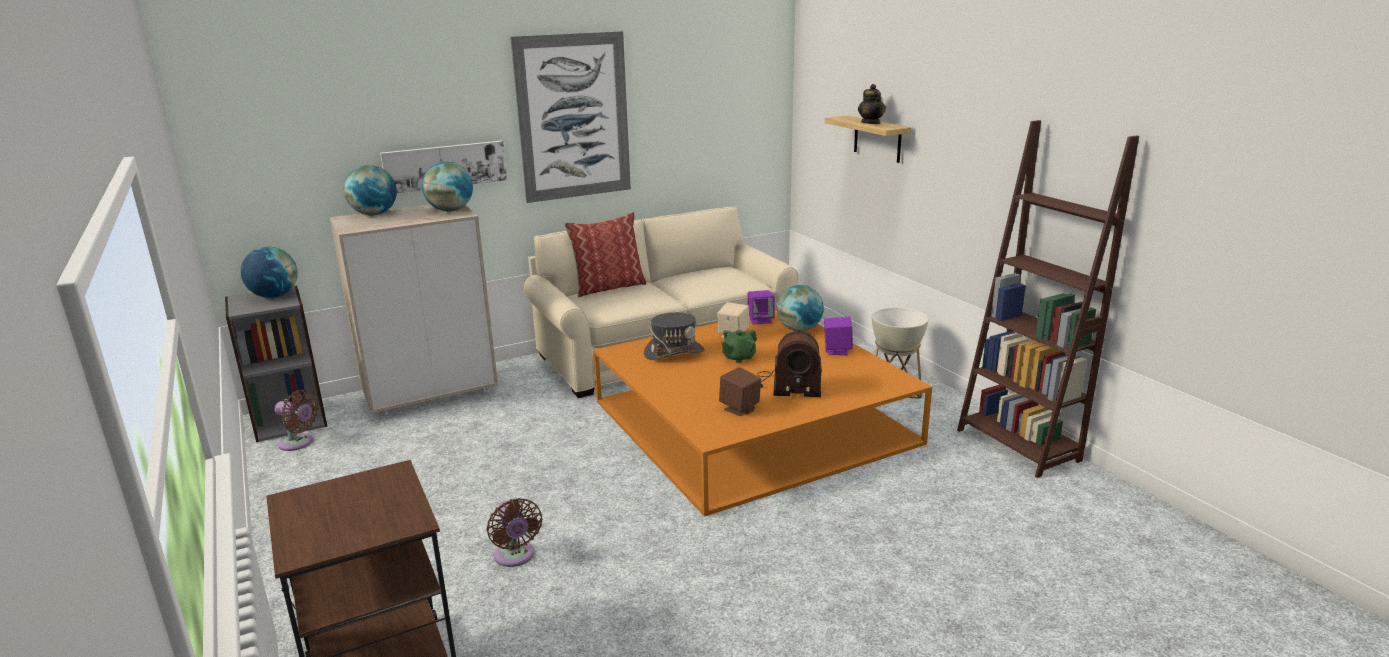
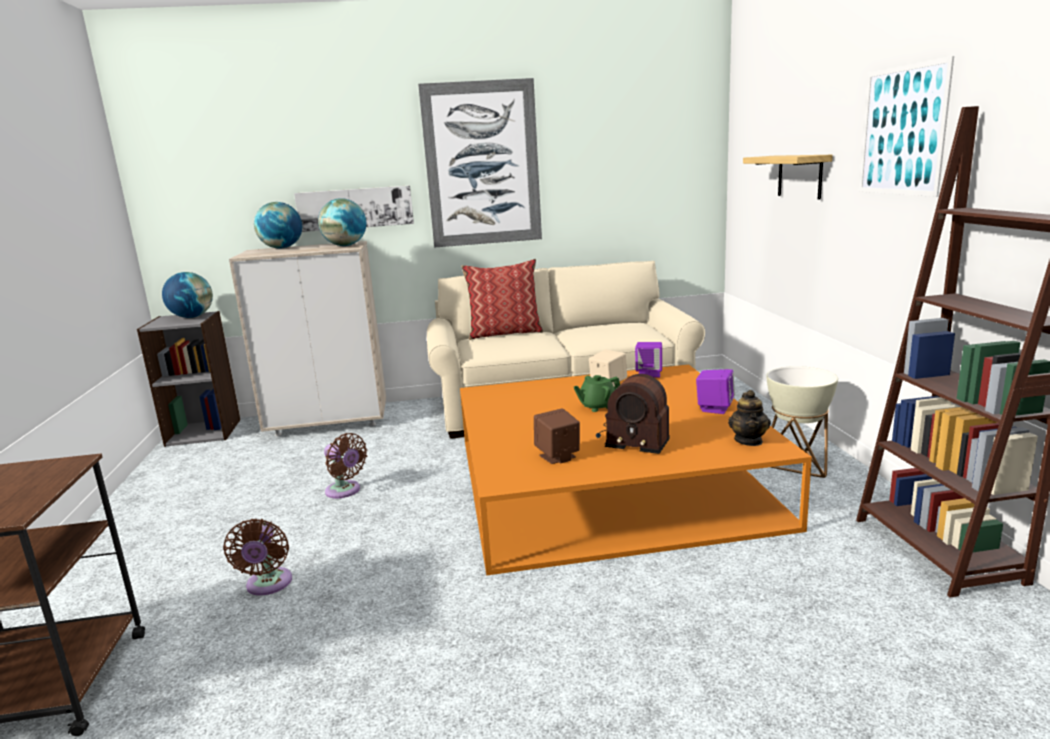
camera: 20 degrees right, 5 degrees down
(299, 443) = (192, 451): brown fan -> brown fan (345, 491)
(674, 352) = (535, 396): grey hat -> none
(799, 329) = (686, 385): globe -> none
(871, 123) = (788, 155): teapot -> teapot (748, 441)
(976, 122) = (902, 131): none -> picture

